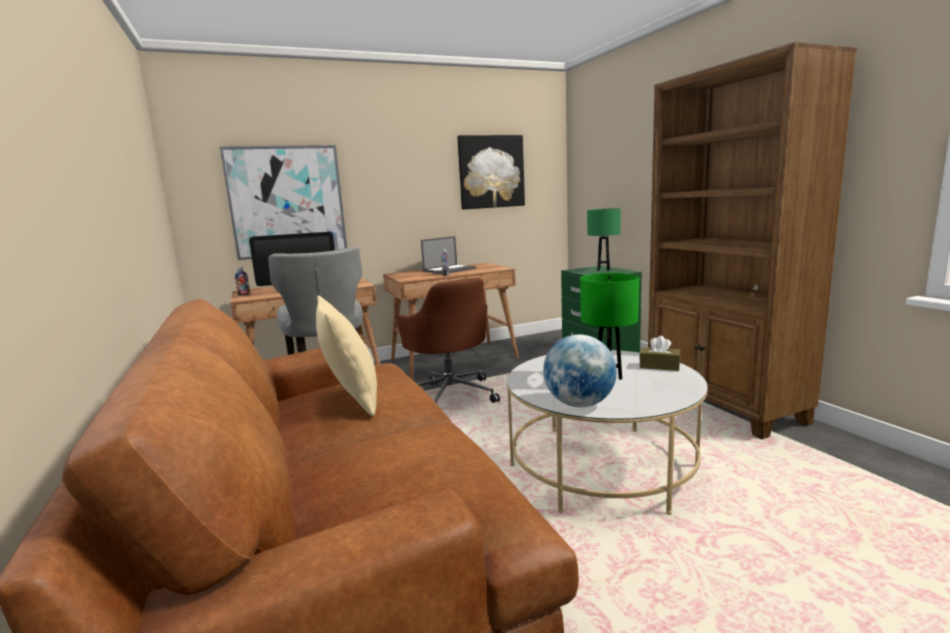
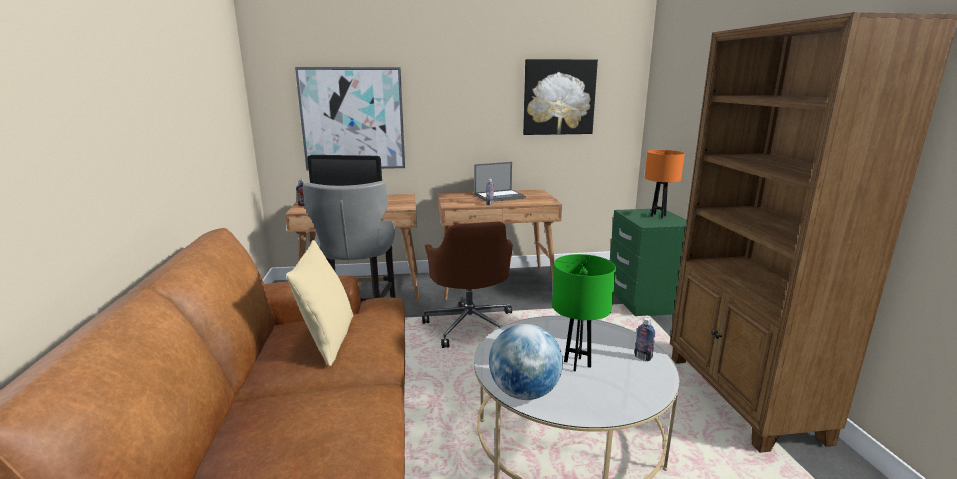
camera: 15 degrees right, 5 degrees up
(603, 270) = (658, 216): green table lamp -> orange table lamp
(659, 366) = (642, 357): brown tissue box -> bottle

